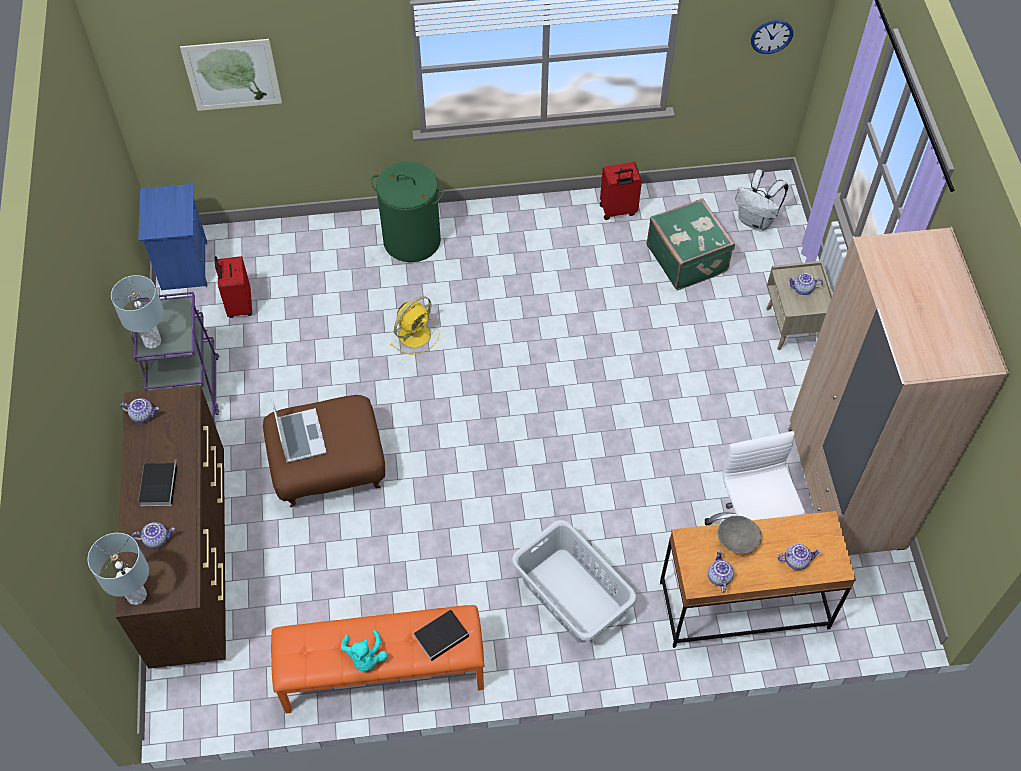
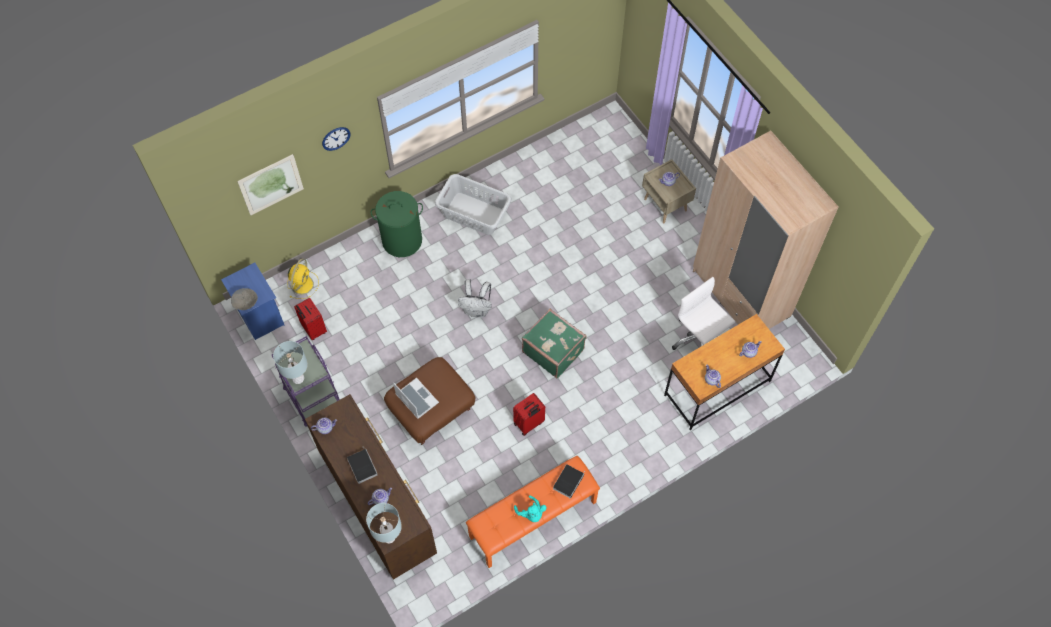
camera: 25 degrees left, 5 degrees up
(415, 334) = (438, 302): yellow fan -> yellow fan (303, 284)
(572, 594) = (618, 424): grey laundry basket -> grey laundry basket (474, 213)
(618, 210) = (522, 169): red suitcase -> red suitcase (529, 423)
(687, 258) = (581, 184): green suitcase -> green suitcase (553, 350)
(737, 540) = (711, 354): grey bowl -> grey bowl (246, 303)
(756, 221) = (611, 143): white backpack -> white backpack (477, 310)
(771, 36) = (593, 31): wall clock -> wall clock (336, 138)

